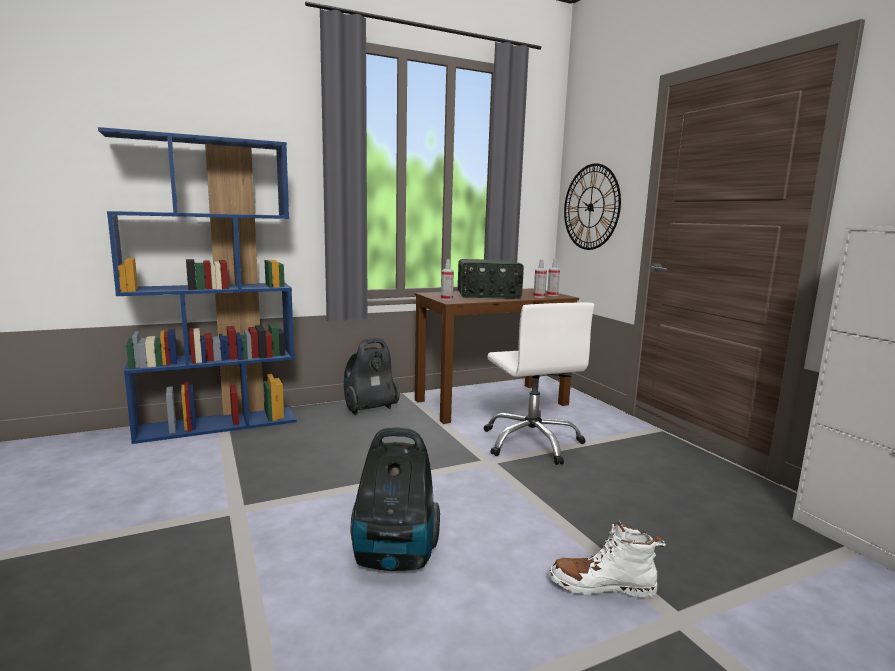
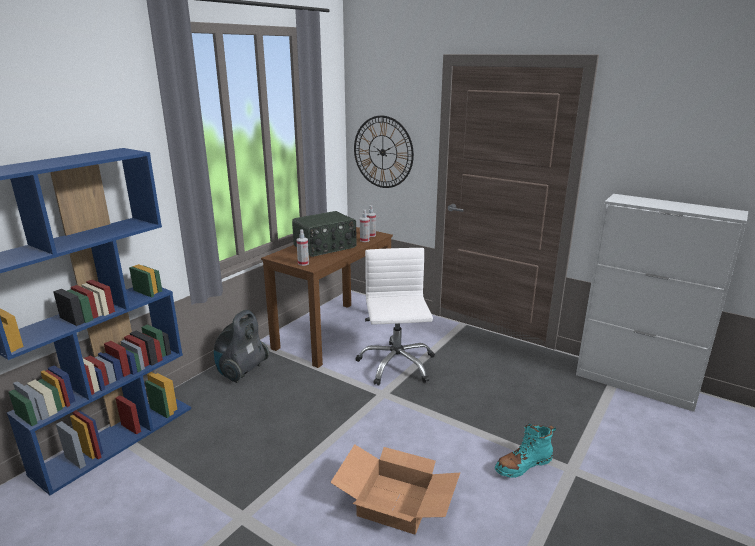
camera: 30 degrees left, 10 degrees up
(394, 557) = (397, 502): vacuum cleaner -> cardboard box
(532, 442) = (396, 364): white office chair -> white office chair turned 135 degrees counterclockwise
(602, 586) = (523, 465): white boot -> turquoise boot

